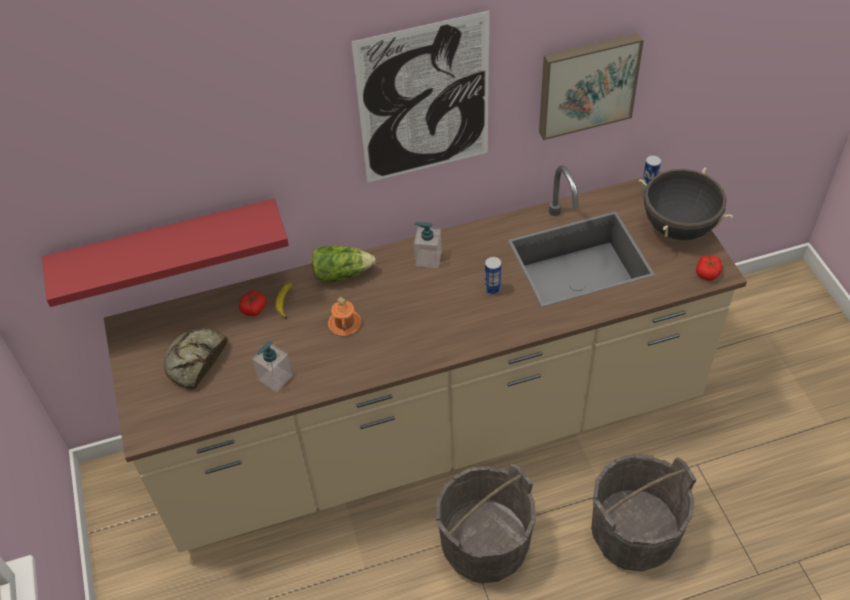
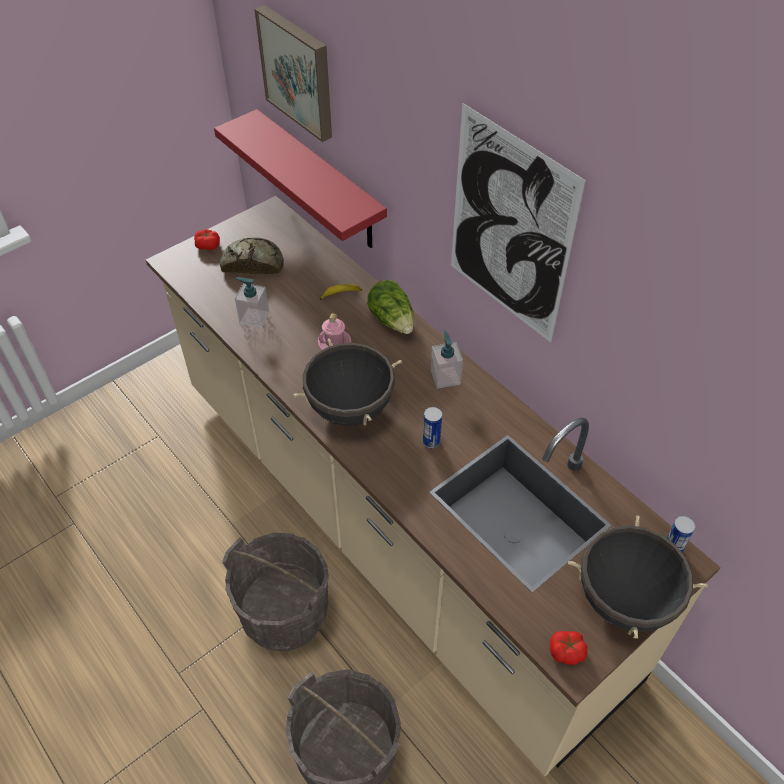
camera: 65 degrees right, 0 degrees up
(253, 308) = (324, 276): tomato -> tomato (208, 245)
(344, 323) = (334, 342): orange mug -> pink mug
(429, 333) = (350, 408): none -> black cooking pot
(587, 84) = (664, 368): picture -> picture (299, 72)

